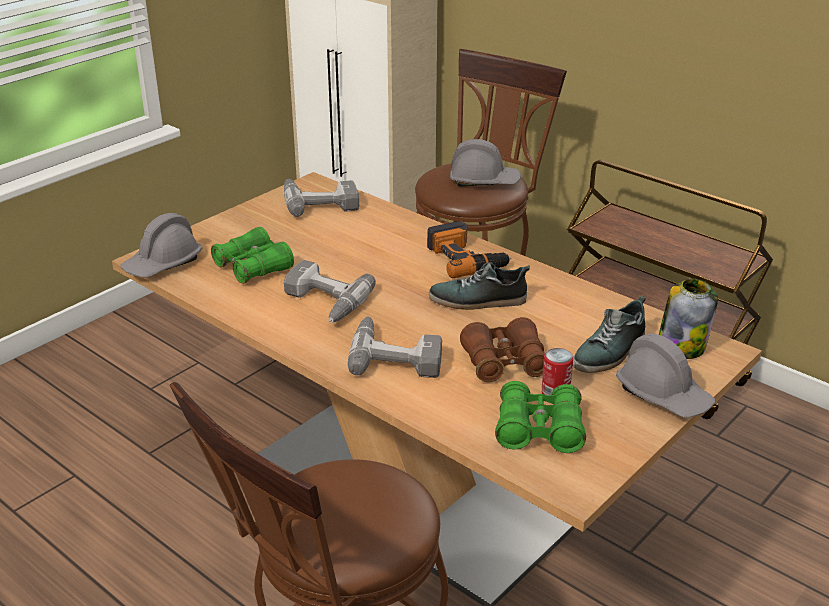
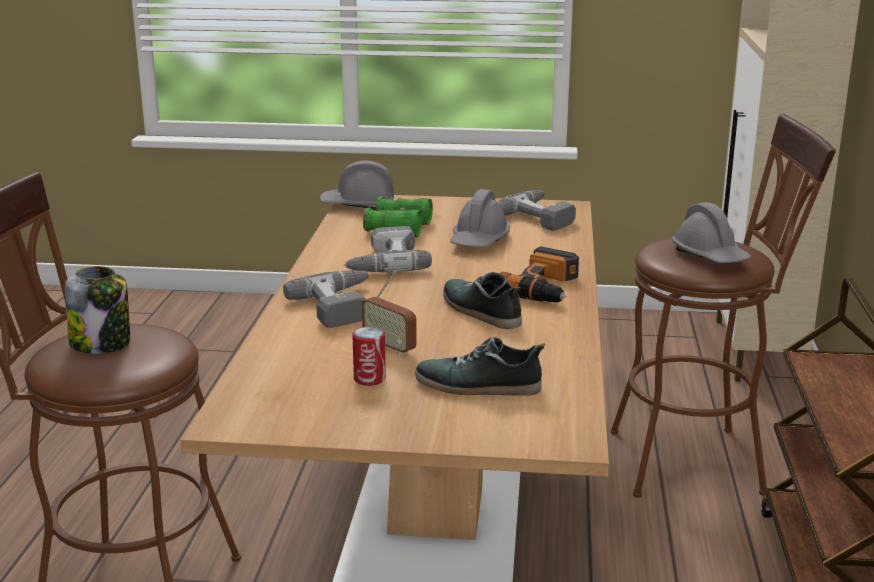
camera: 55 degrees right, 10 degrees down
(504, 363) = (389, 347): brown binoculars -> radio
(539, 430) = (299, 387): green binoculars -> none
(663, 395) = (434, 428): grey hard hat -> grey hard hat (479, 241)
(681, 346) = (545, 417): jar -> jar (102, 343)

